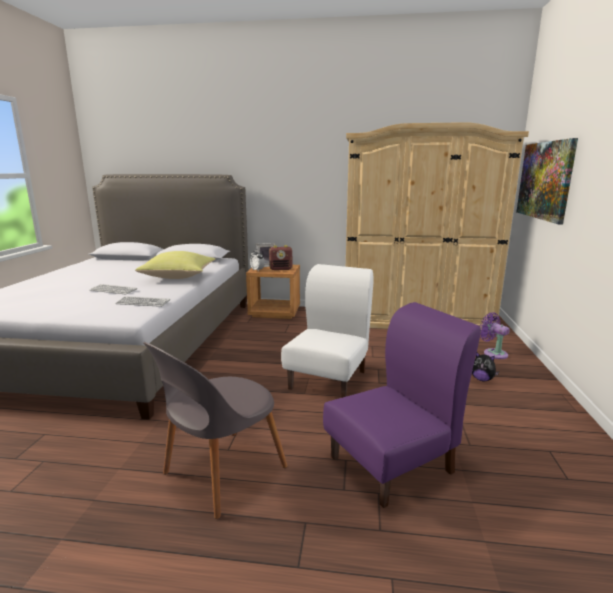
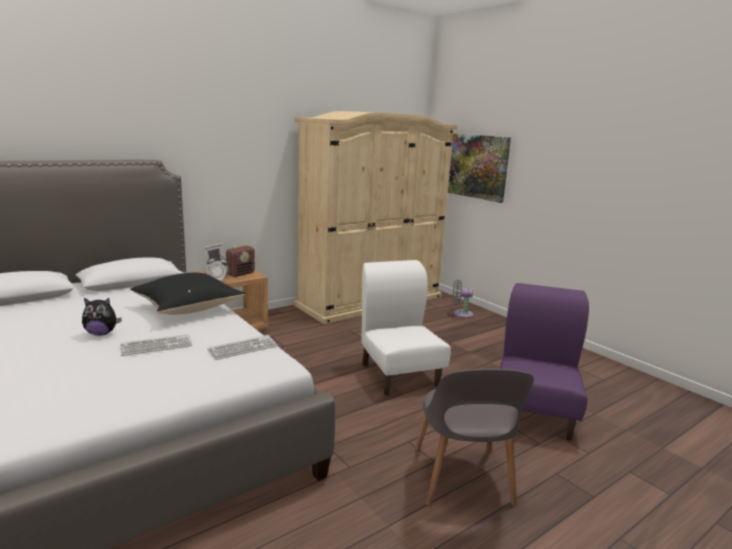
camera: 45 degrees left, 0 degrees up
(179, 277) = (189, 308): yellow pillow -> black pillow
(482, 379) = (485, 336): plush toy -> plush toy (101, 333)
(493, 353) = (460, 314): purple fan -> grey fan

